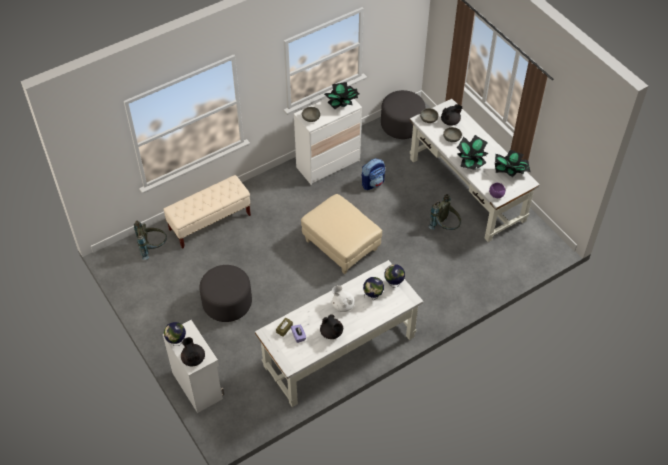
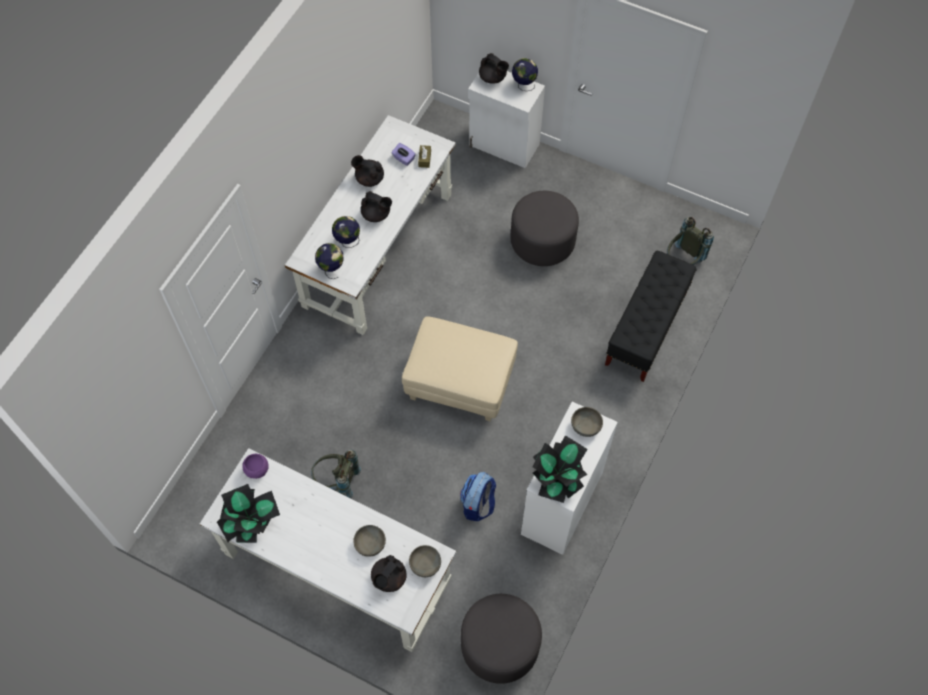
camera: 150 degrees right, 10 degrees up
(210, 222) = (646, 329): beige bench -> black bench
(342, 305) = (376, 214): white teapot -> black teapot
(470, 162) = (320, 512): potted plant -> none

